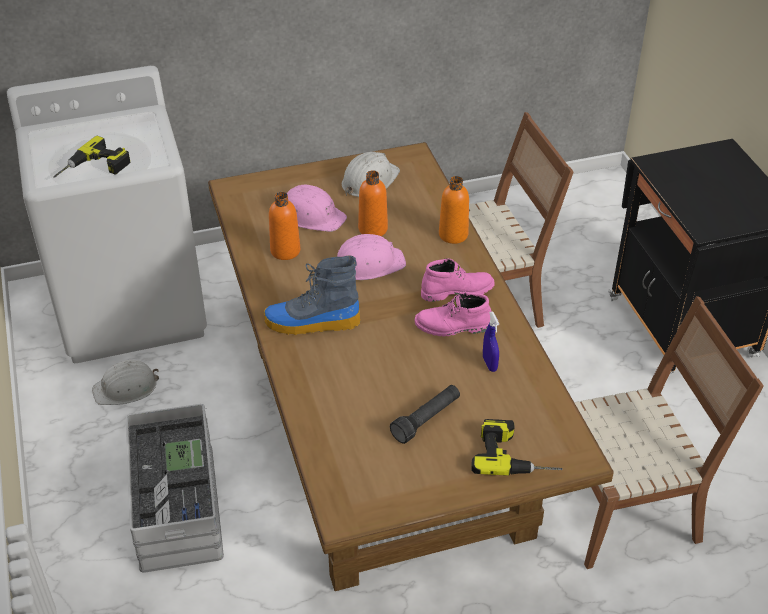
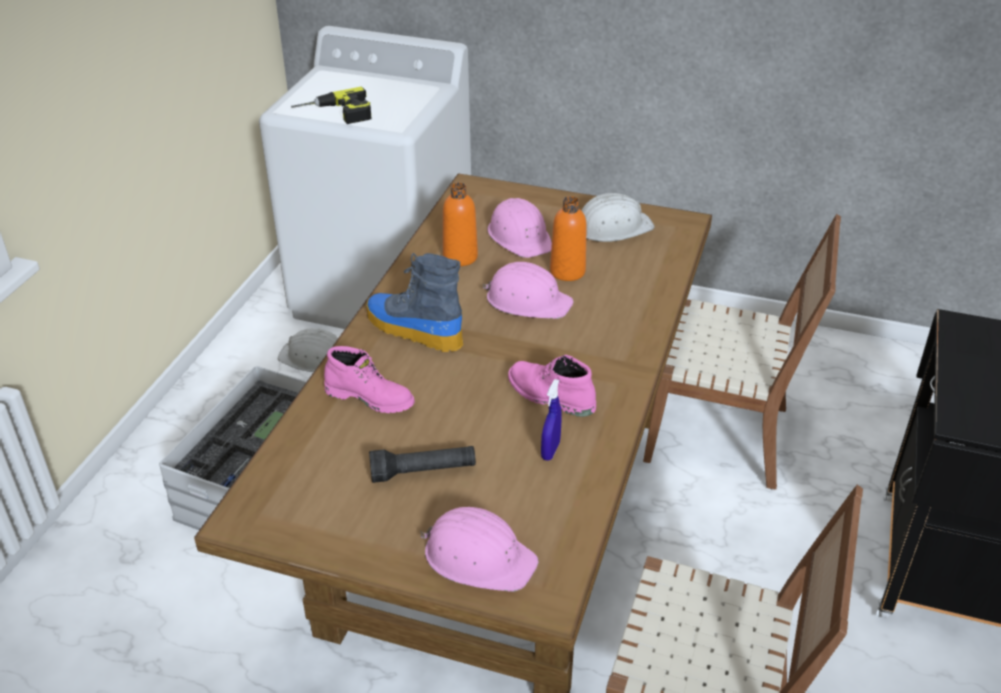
camera: 35 degrees right, 5 degrees down
(453, 235) = (647, 310): orange bottle -> none
(457, 290) = (593, 364): pink boot -> pink boot (370, 397)
(516, 454) = (478, 557): power drill -> pink hard hat

